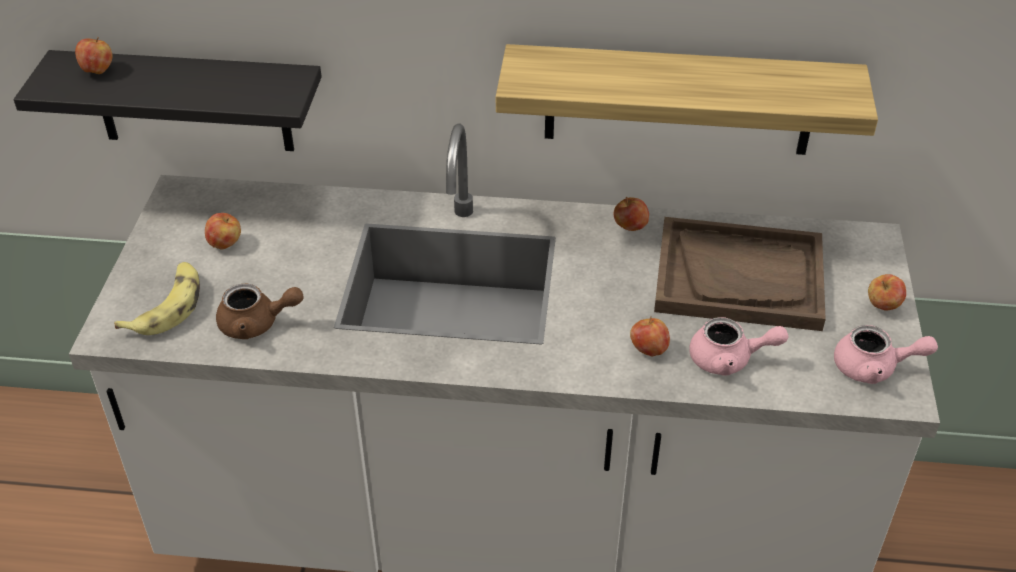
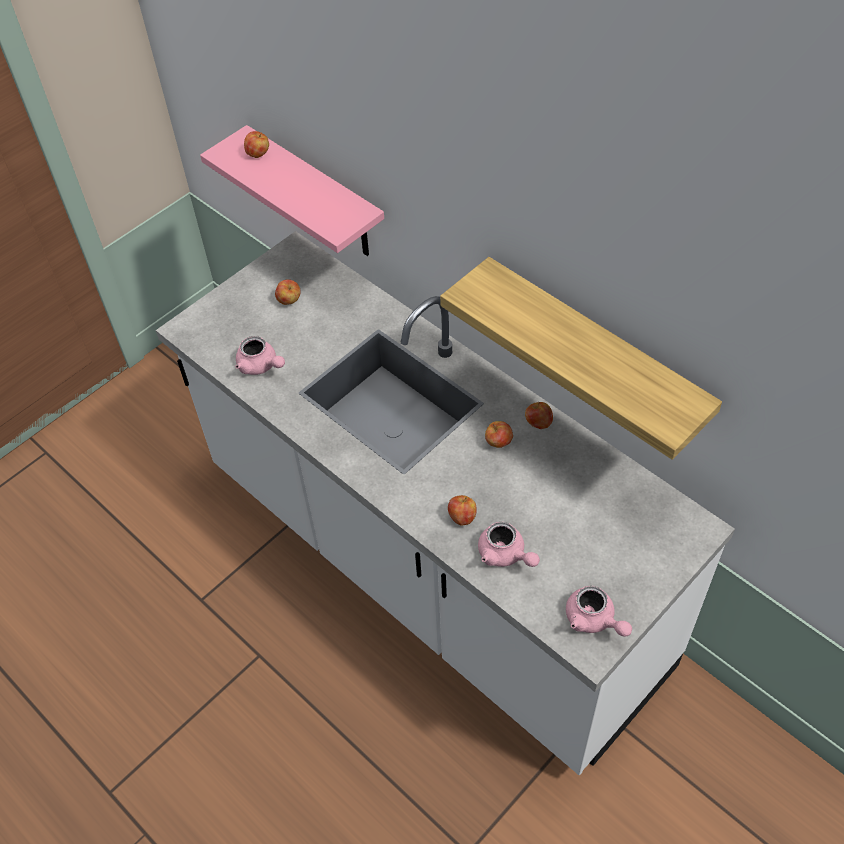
camera: 40 degrees right, 10 degrees up
(167, 306) = (225, 327): banana -> none
(192, 101) = (317, 195): black shelf -> pink shelf
(257, 324) = (260, 366): brown teapot -> pink teapot
(739, 277) = (573, 502): brown tray -> none
(883, 306) = (650, 582): apple -> apple (498, 443)

